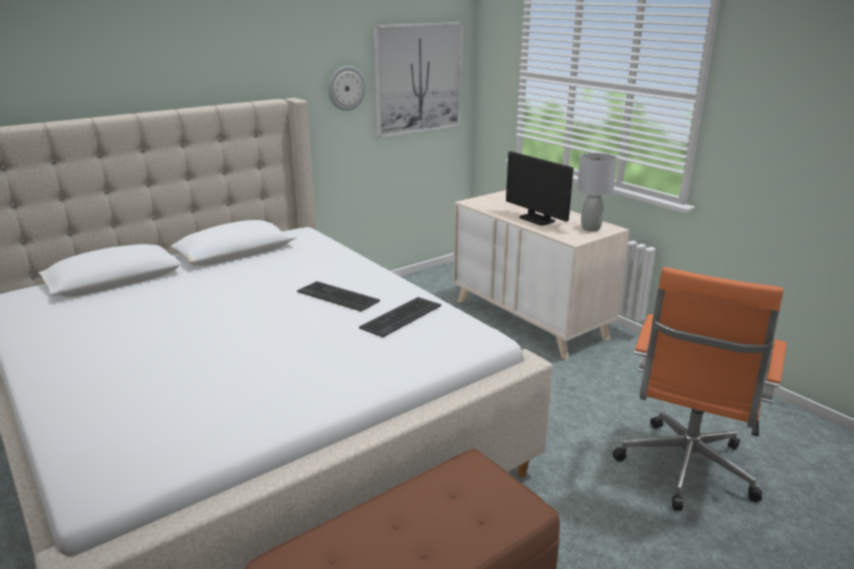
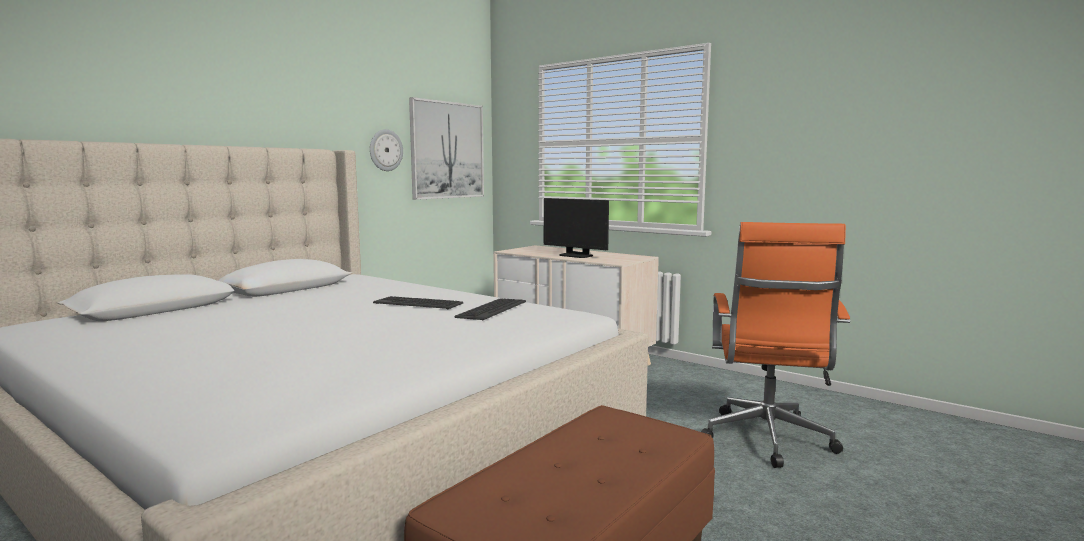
camera: 15 degrees left, 15 degrees down
(591, 228) = (626, 257): grey table lamp -> none

